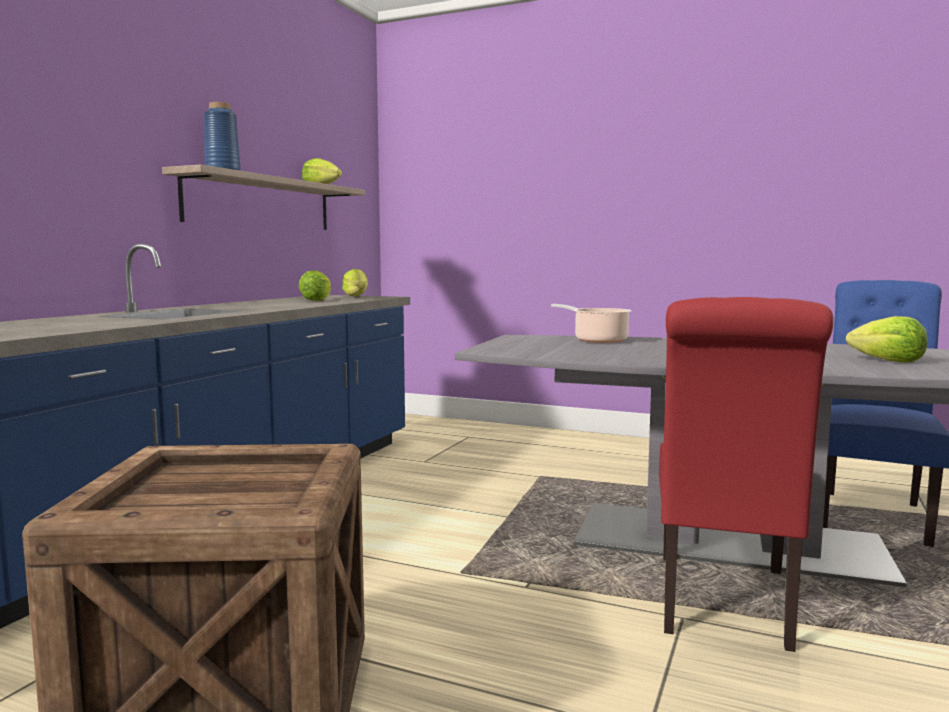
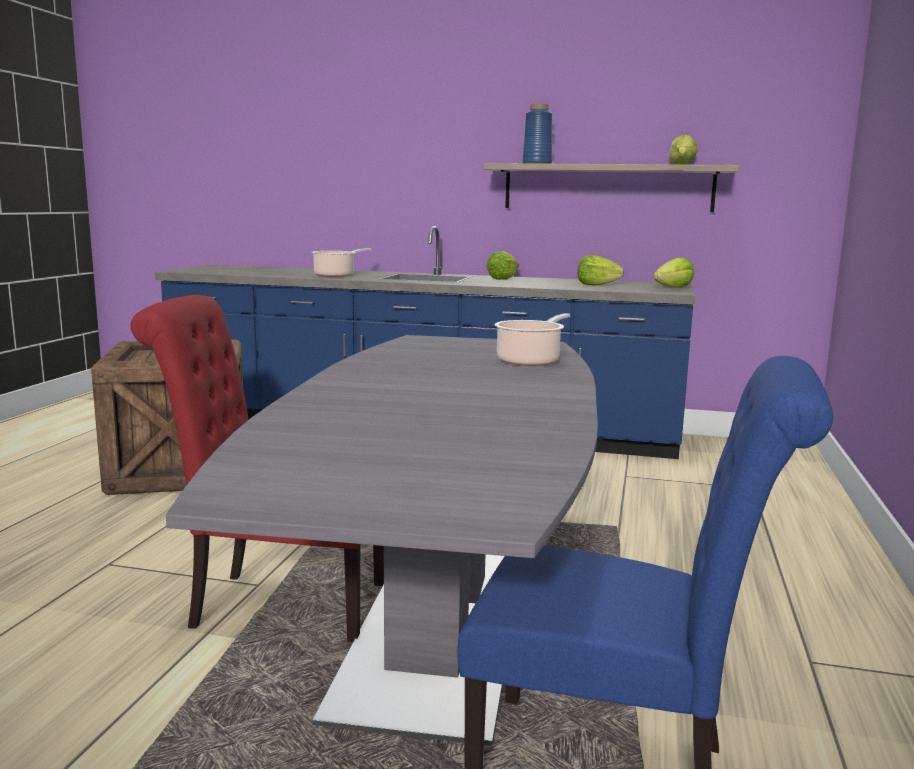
camera: 80 degrees right, 5 degrees up
(77, 325) = (336, 275): none -> cooking pot
(888, 361) = (379, 439): lettuce -> lettuce (503, 279)

